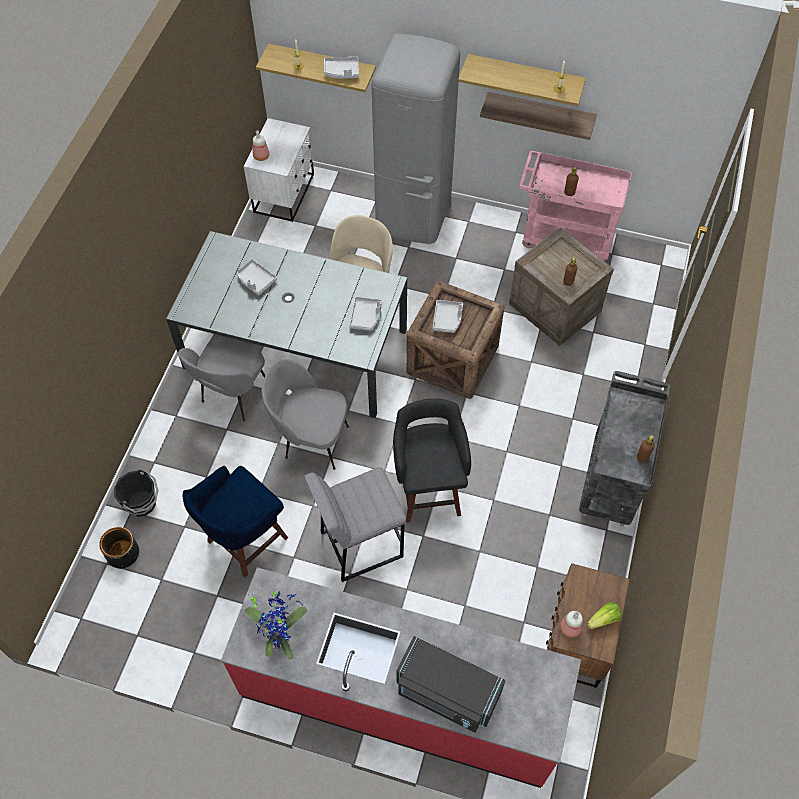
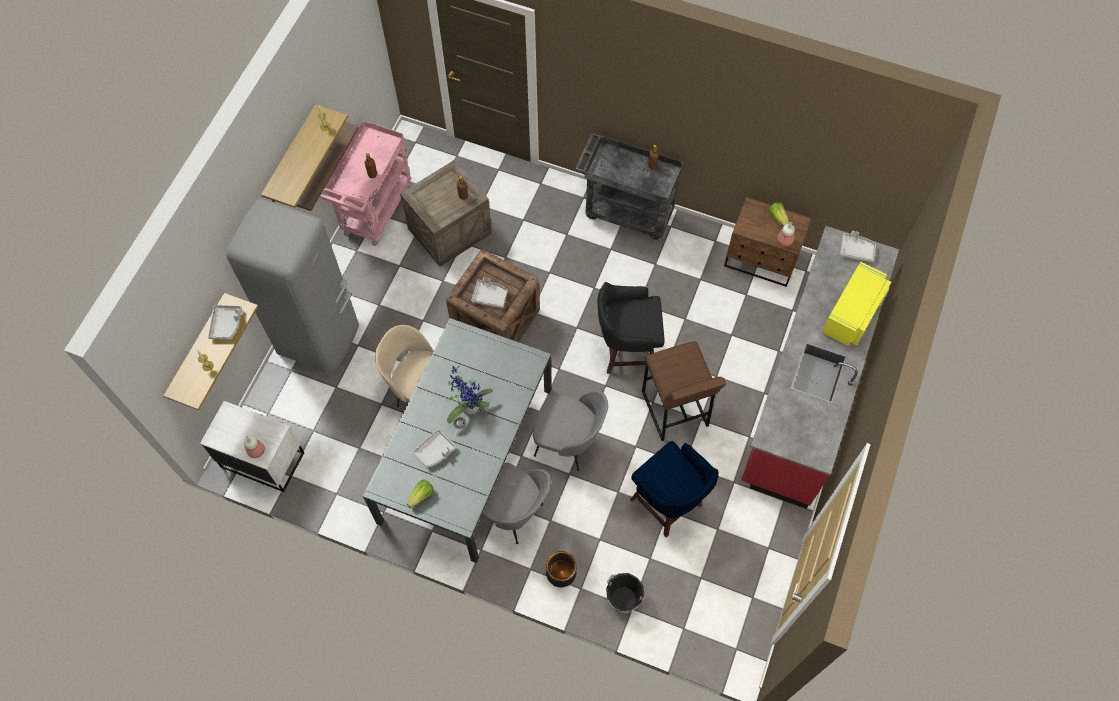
camera: 85 degrees left, 5 degrees up
(123, 553) = (674, 613): black planter -> black planter (561, 572)
(210, 275) = (421, 495): none -> lettuce
(279, 635) = (809, 429): potted plant -> potted plant (468, 406)
(311, 440) = (569, 445): grey chair -> grey chair turned 90 degrees counterclockwise
(359, 545) = (675, 410): grey stool -> brown stool
(366, 317) = (491, 355): grey tray -> grey tray (856, 250)
(446, 693) = (853, 315): black microwave -> yellow microwave

